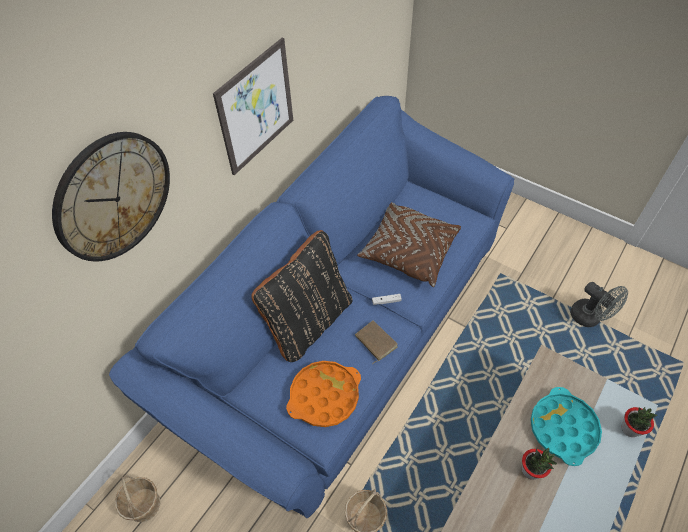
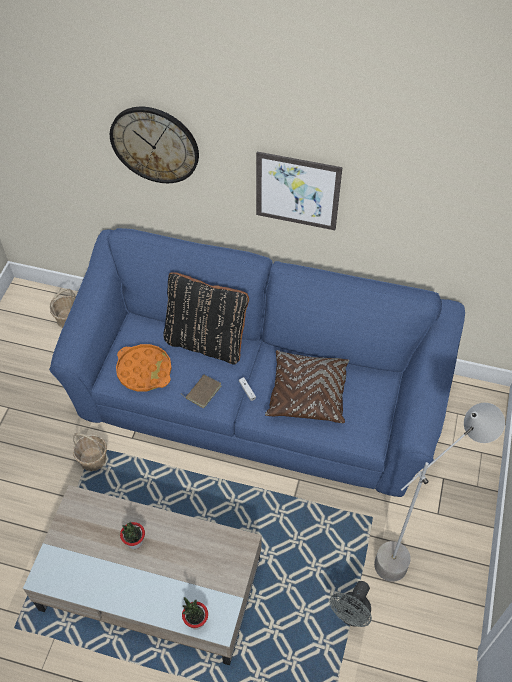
camera: 70 degrees right, 0 degrees up
(536, 256) = (411, 549): none -> grey floor lamp
(563, 428) = (180, 563): turquoise tray -> none

